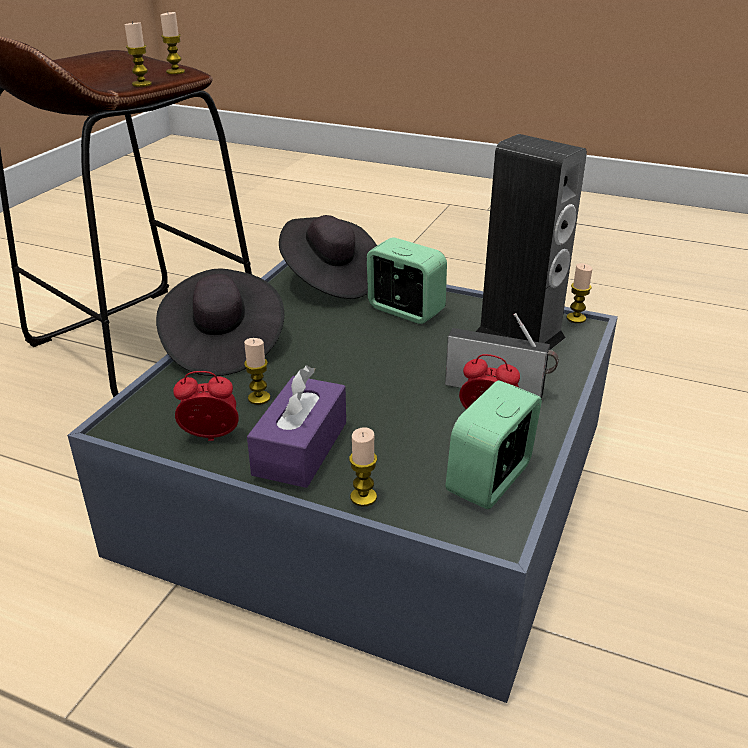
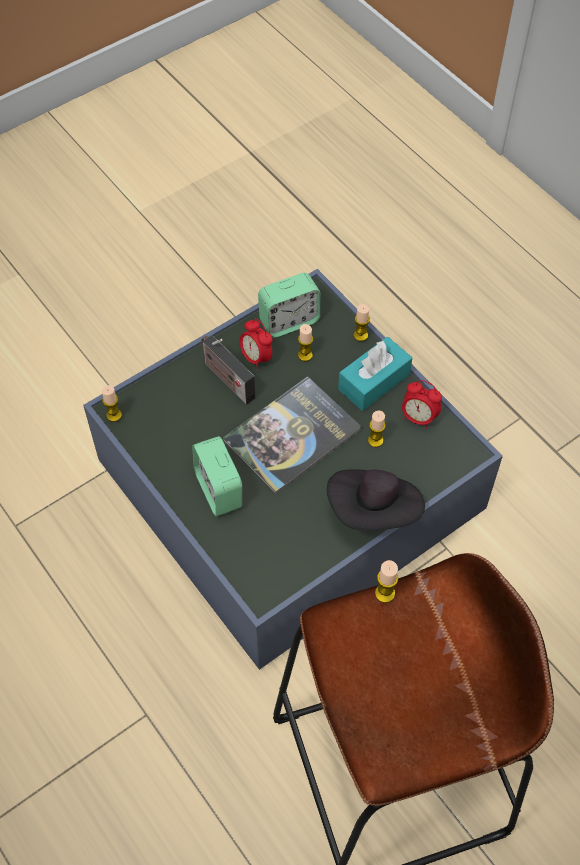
camera: 150 degrees left, 25 degrees up
(175, 72) = (339, 618): candle -> candle (305, 355)
(300, 448) = (374, 381): purple tissue box -> turquoise tissue box
(330, 279) = (248, 559): black hat -> none
(368, 370) = (292, 435): none -> book
(519, 335) = (165, 422): speaker -> none

